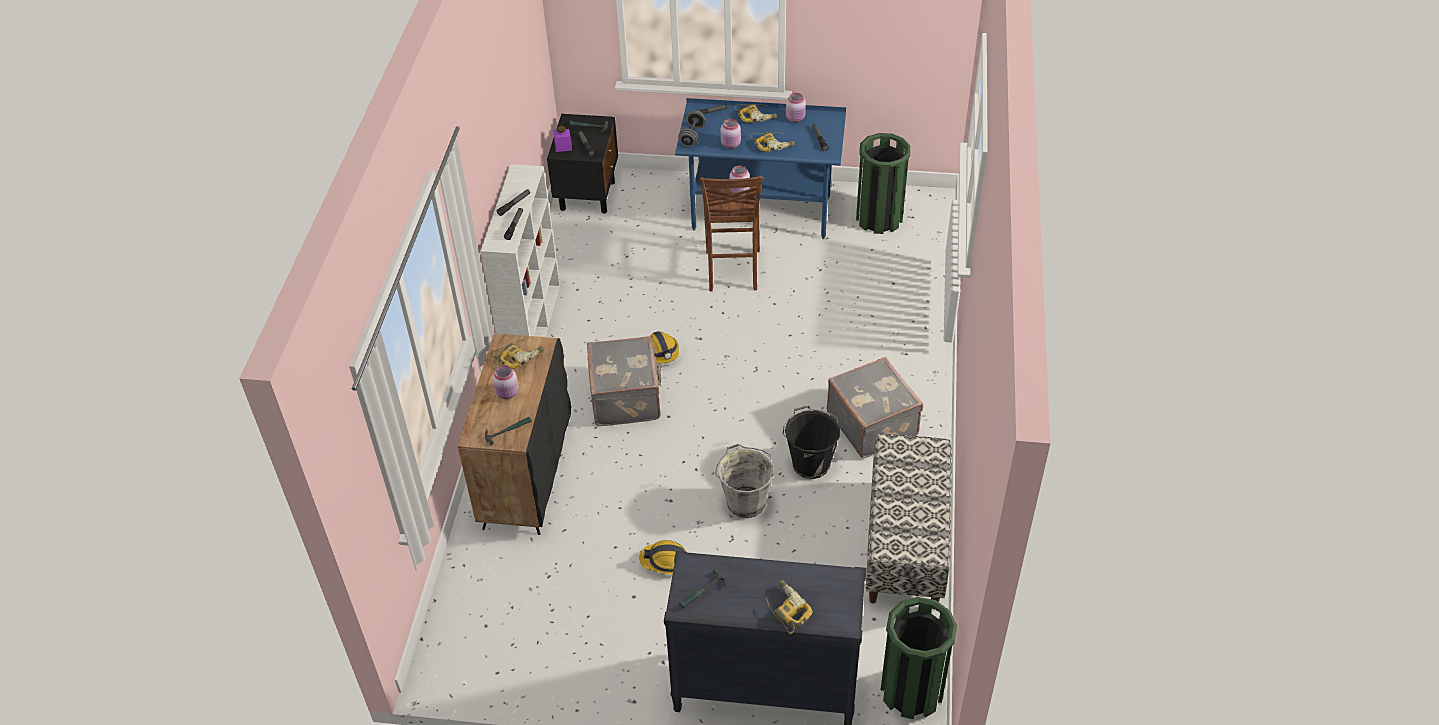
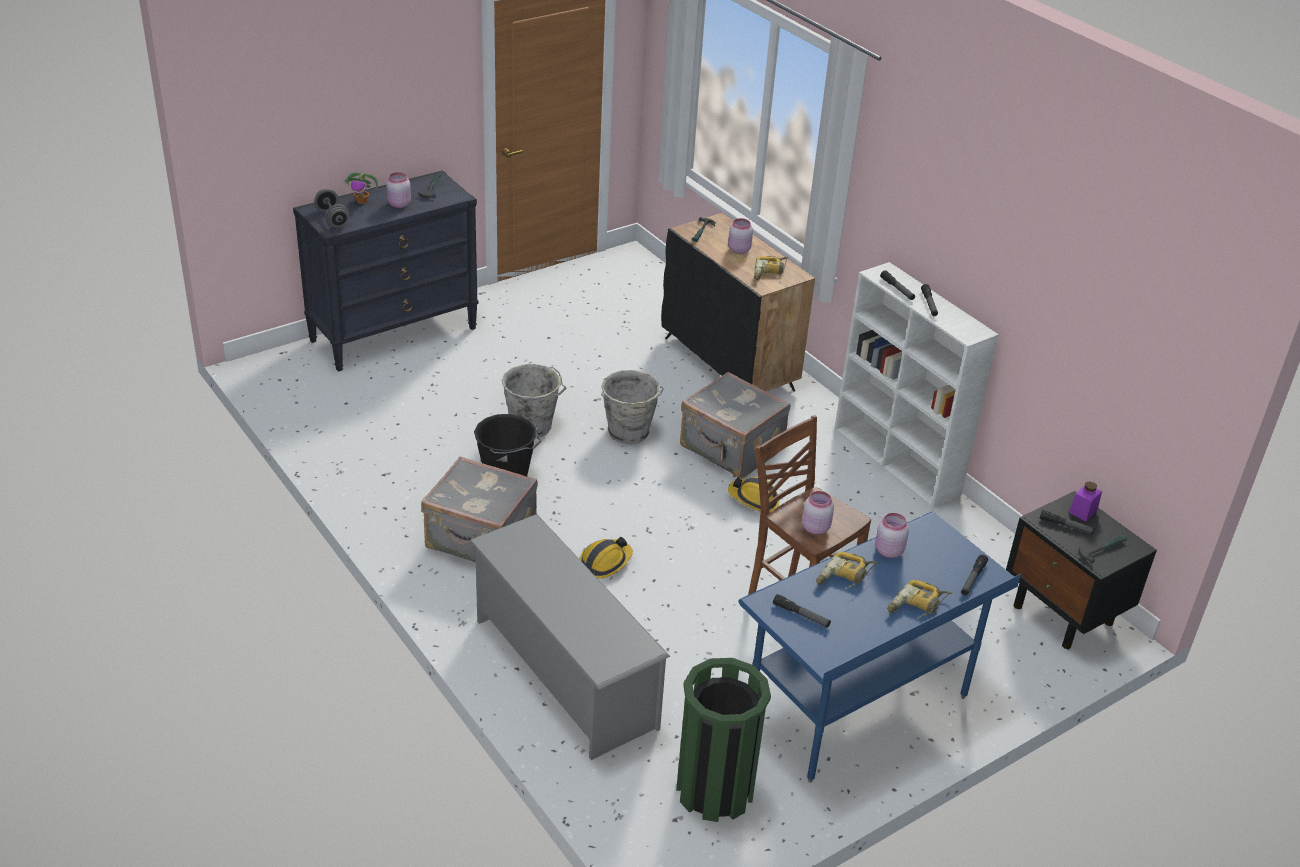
camera: 135 degrees right, 10 degrees down
(665, 561) = (551, 364): hard hat -> hard hat (605, 562)
(681, 453) = (629, 433): none -> grey bucket
(692, 136) = (943, 538): grey dumbbell -> grey dumbbell (332, 218)
(786, 609) = (362, 201): power drill -> potted plant
(796, 118) = (867, 630): pink jar -> pink jar (398, 204)
(900, 311) = (563, 672): none -> grey shoe rack
(906, 543) = (361, 461): bench -> none
(911, 690) = (278, 377): green trash can -> none

